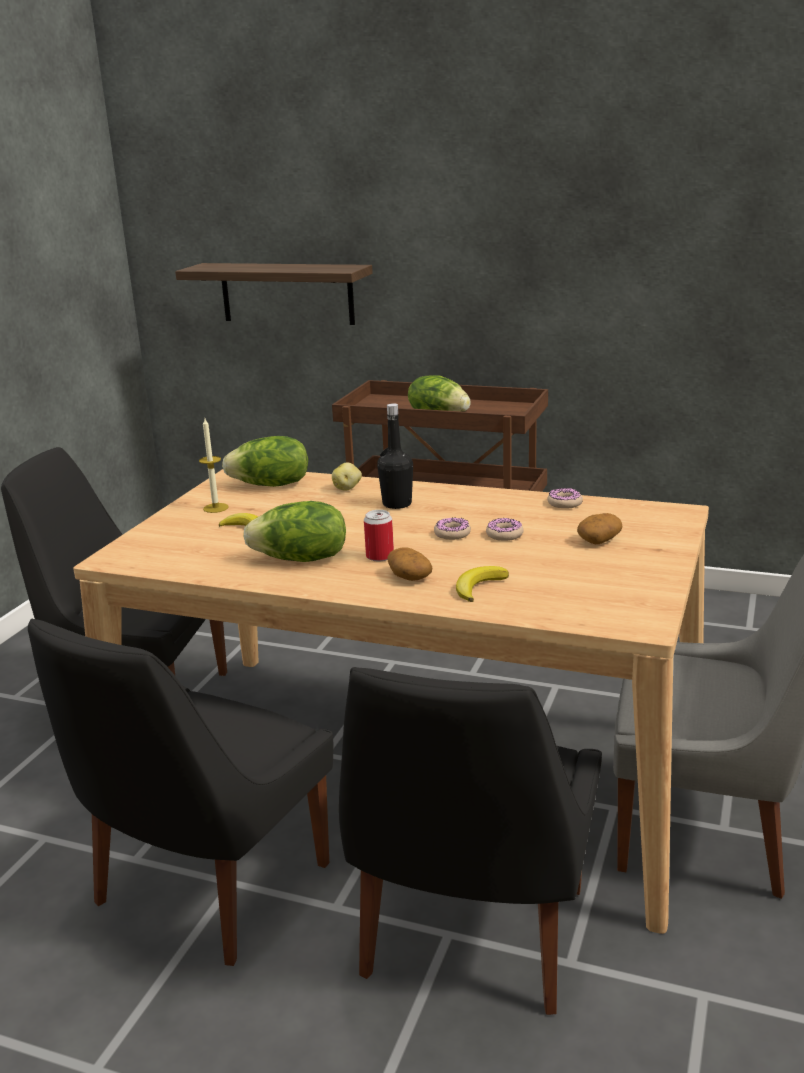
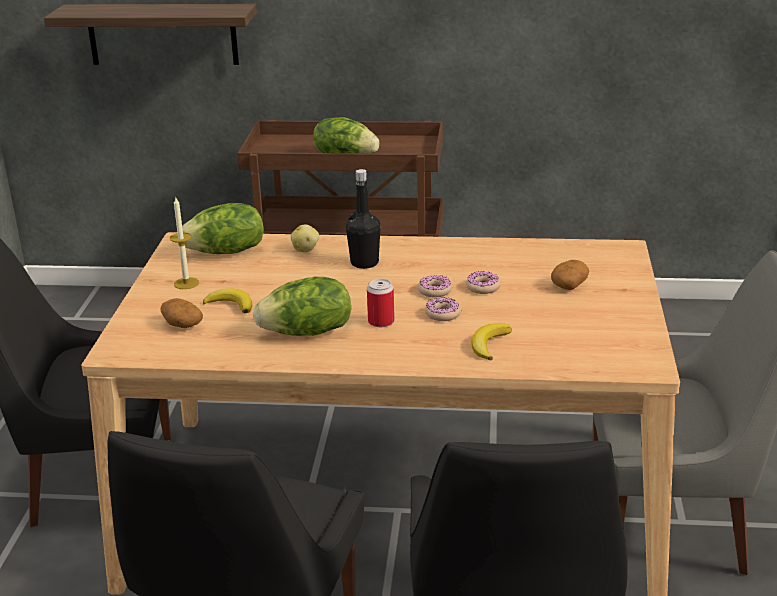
camera: 15 degrees left, 5 degrees up
(409, 576) = (420, 340): potato -> potato (182, 324)
(564, 503) = (519, 248): donut -> donut (443, 314)

